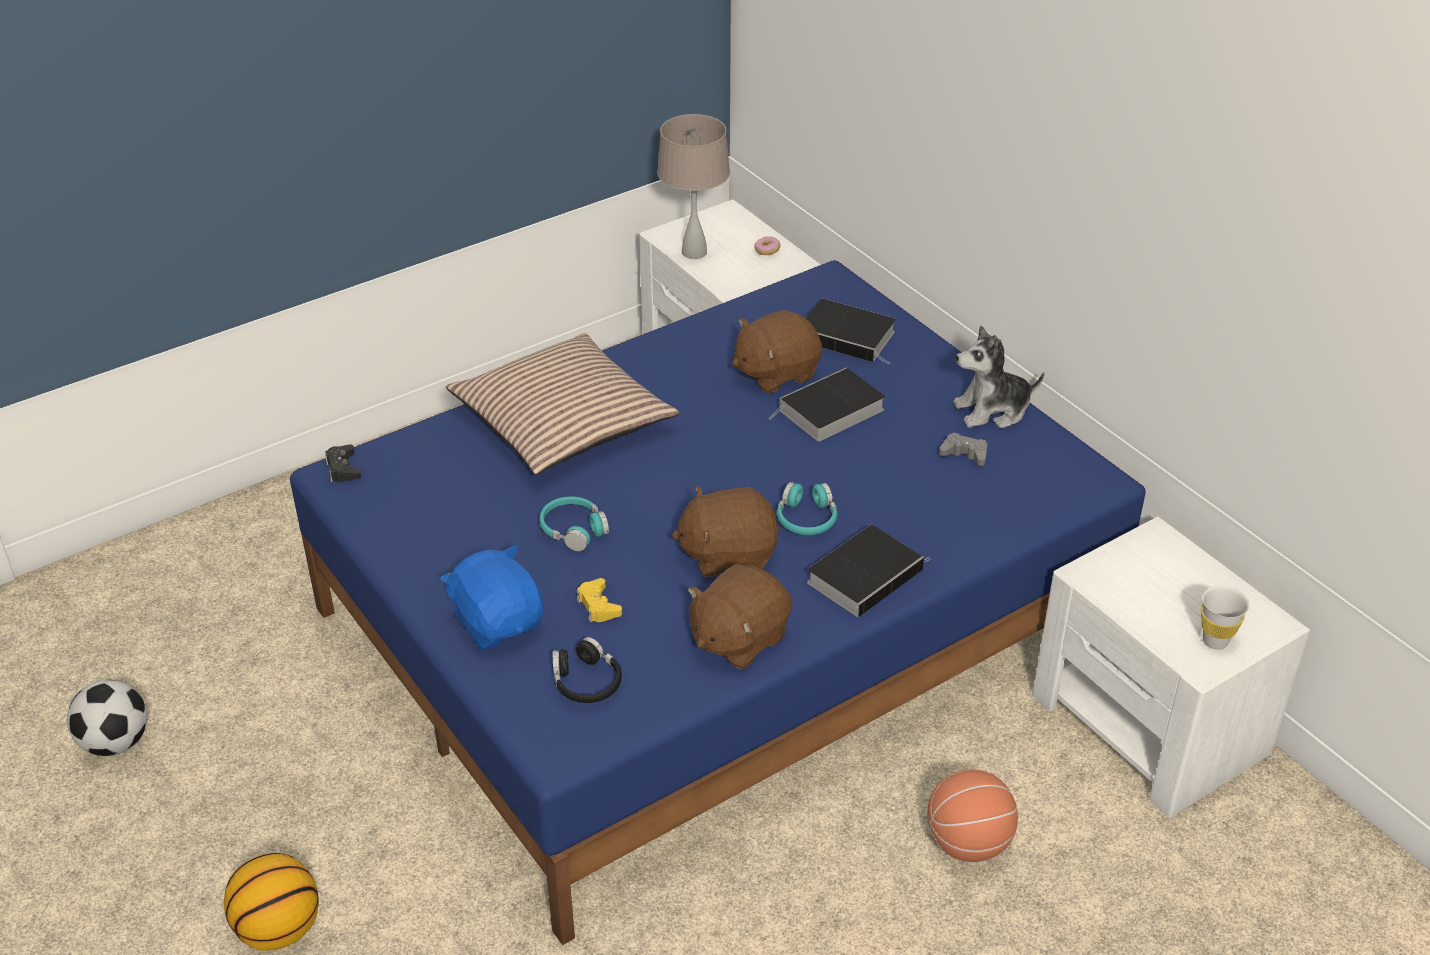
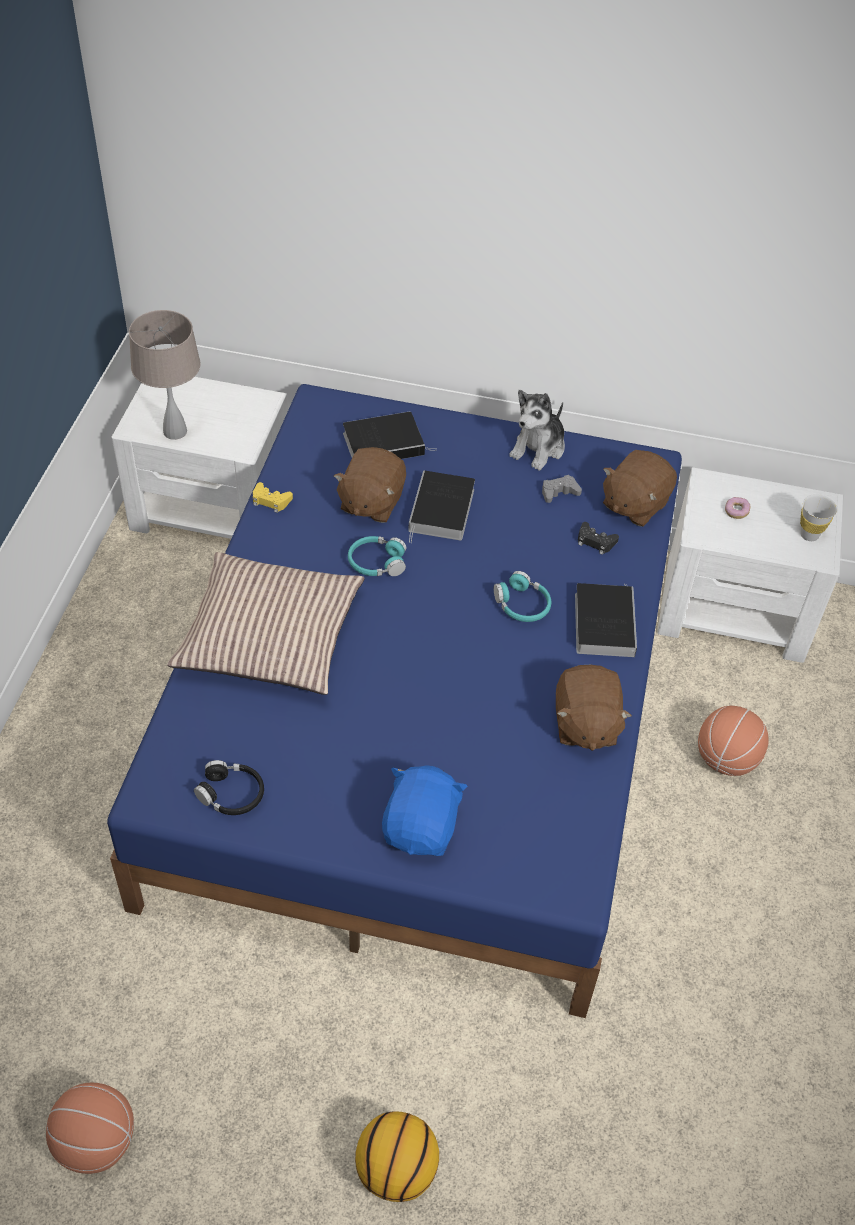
camera: 45 degrees left, 10 degrees up
(116, 742) = (96, 1142): football -> basketball
(343, 468) = (150, 788): black game controller -> black game controller (595, 541)
(498, 622) = (422, 828): blue plush toy -> blue plush toy turned 90 degrees clockwise
(573, 529) = (384, 719): turquoise headphones -> turquoise headphones (376, 562)
(586, 682) = (532, 828): black headphones -> black headphones (231, 794)
(598, 606) = (471, 765): yellow game controller -> yellow game controller (271, 501)
(728, 554) = (506, 666): brown plush toy -> brown plush toy (634, 504)
(767, 251) = (228, 401): donut -> donut (736, 512)

